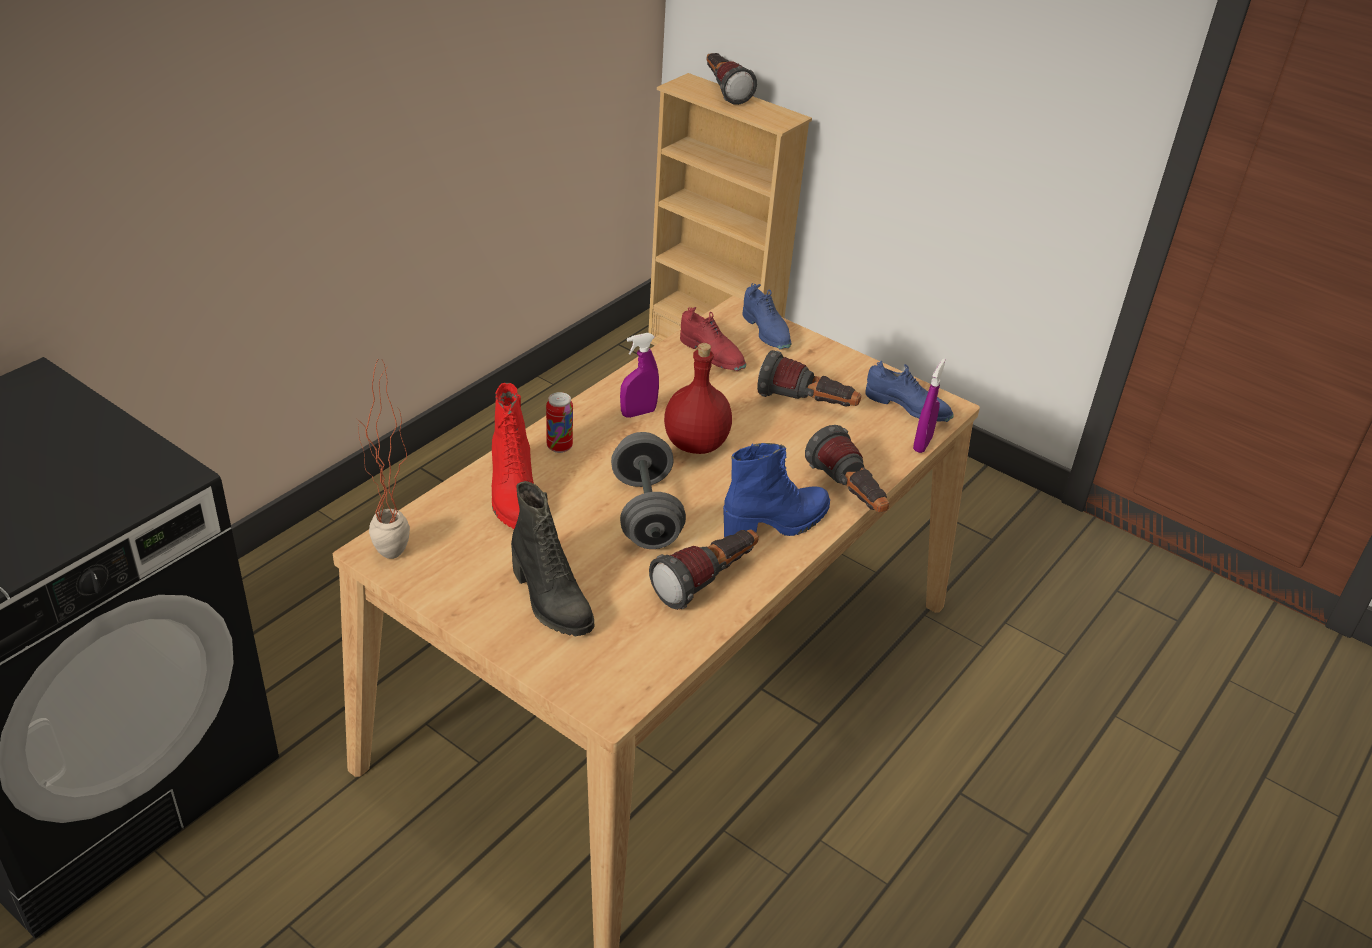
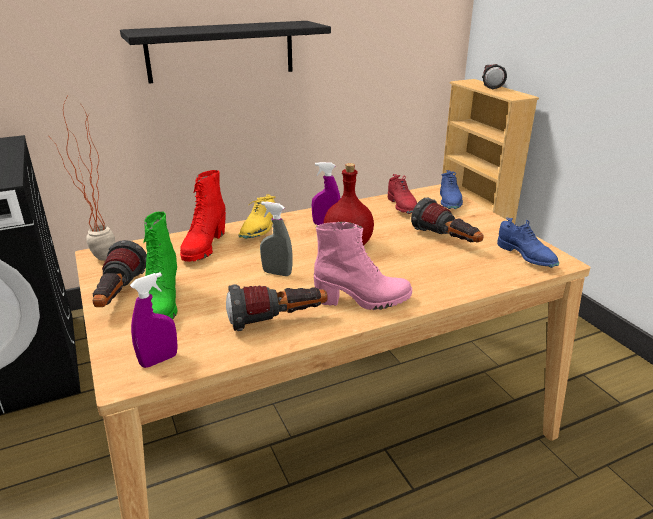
camera: 30 degrees right, 10 degrees down
(328, 123) = (221, 51): none -> black shelf
(549, 601) = (161, 304): black boot -> green boot
(559, 447) = (259, 230): can -> yellow shoe
(646, 513) = (277, 273): grey dumbbell -> grey spray bottle
(776, 525) = (363, 300): blue boot -> pink boot
(849, 494) = (436, 295): flashlight -> flashlight (118, 296)
(922, 444) = (523, 279): purple spray bottle -> purple spray bottle (159, 360)

